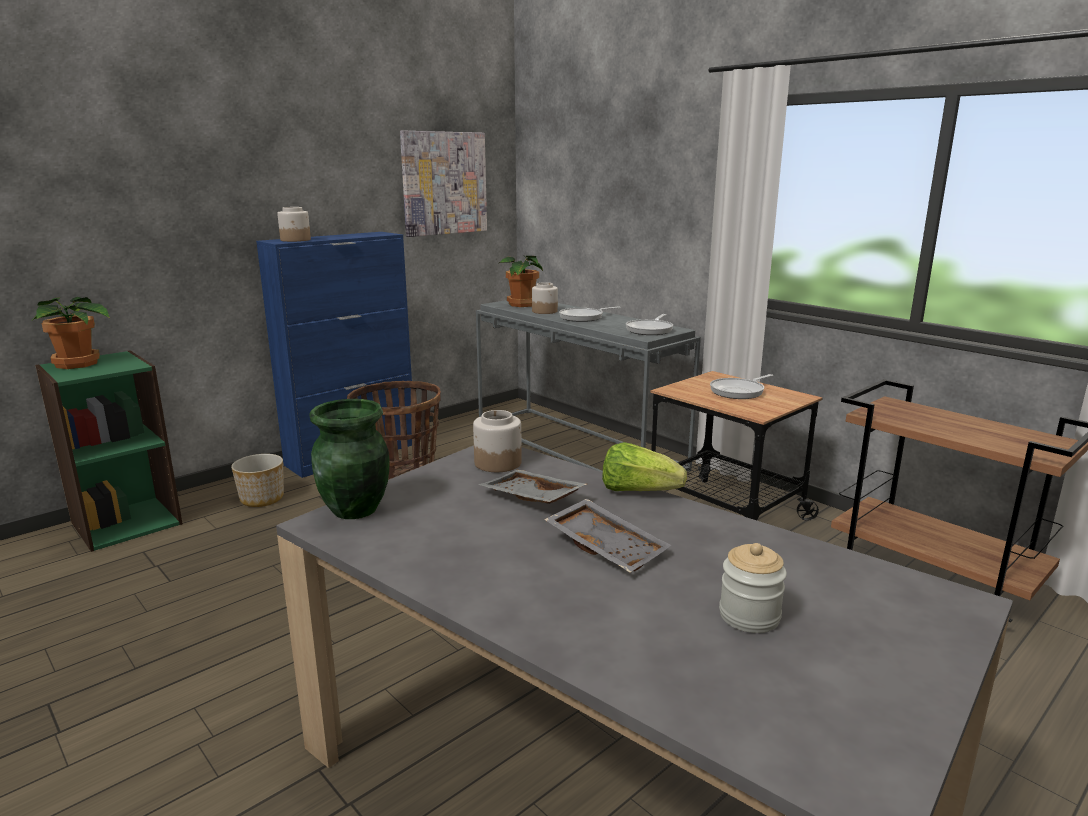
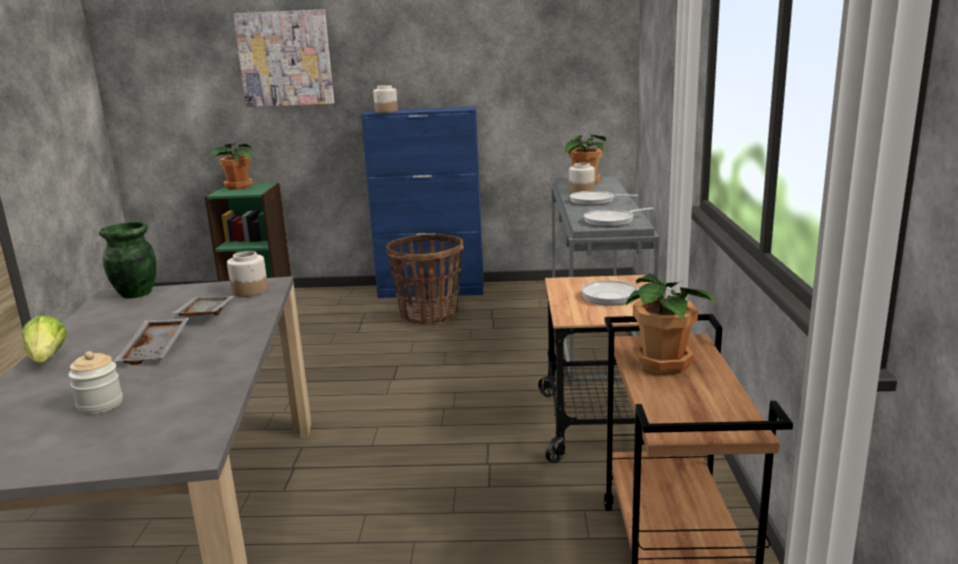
camera: 45 degrees right, 0 degrees up
(262, 498) = (336, 304): planter -> none
(444, 183) = (548, 63): picture -> picture (285, 59)
(638, 491) = (258, 329): lettuce -> lettuce (47, 359)
(923, 420) = (664, 363): none -> potted plant

